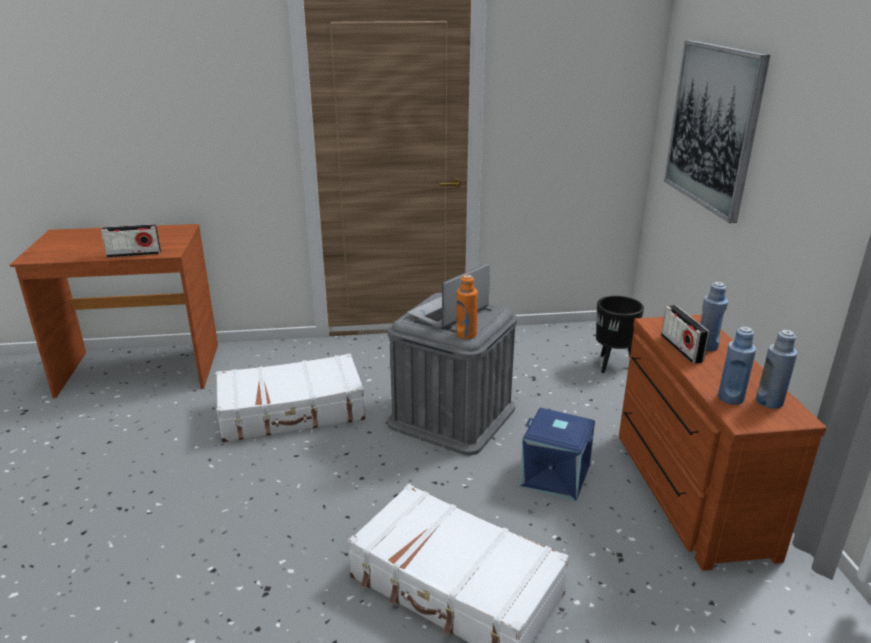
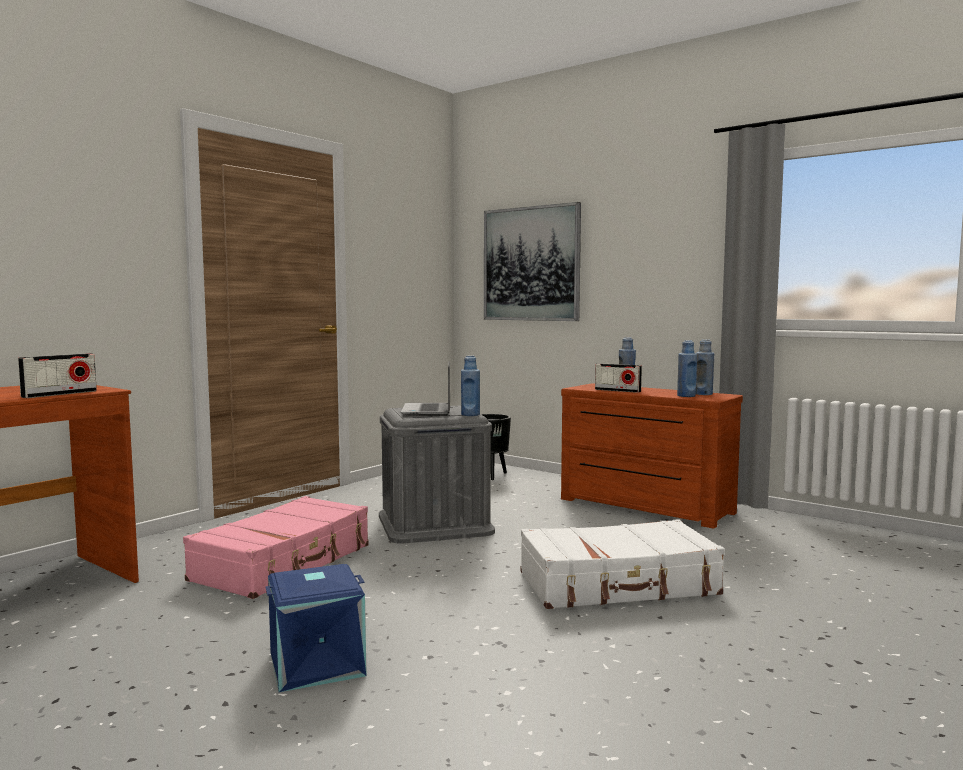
camera: 45 degrees left, 20 degrees down
(292, 411) = (284, 563): white suitcase -> pink suitcase
(466, 335) = (470, 415): orange bottle -> blue bottle
(556, 475) = (565, 524): blue storage box -> blue storage box (317, 663)

